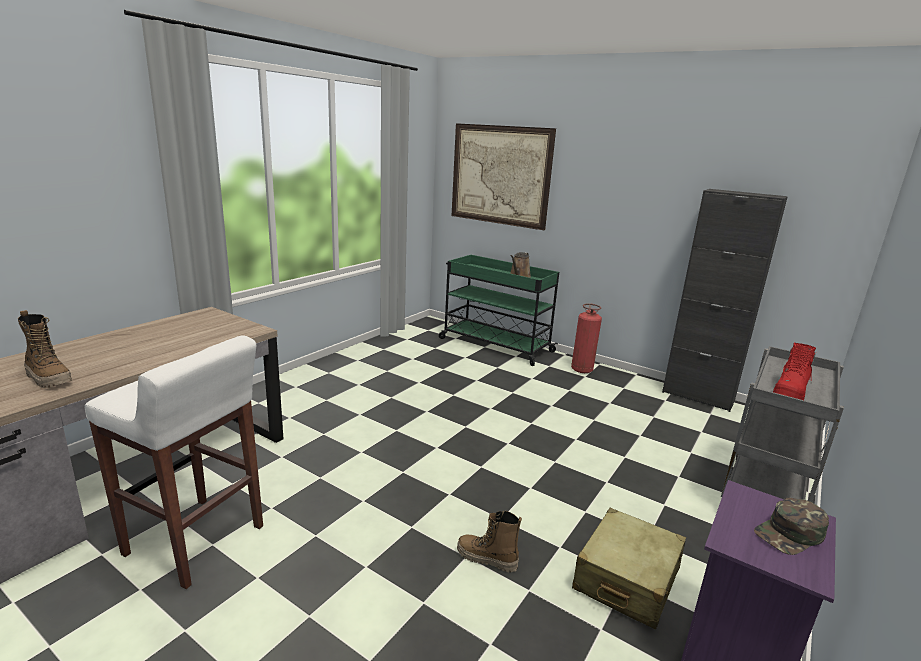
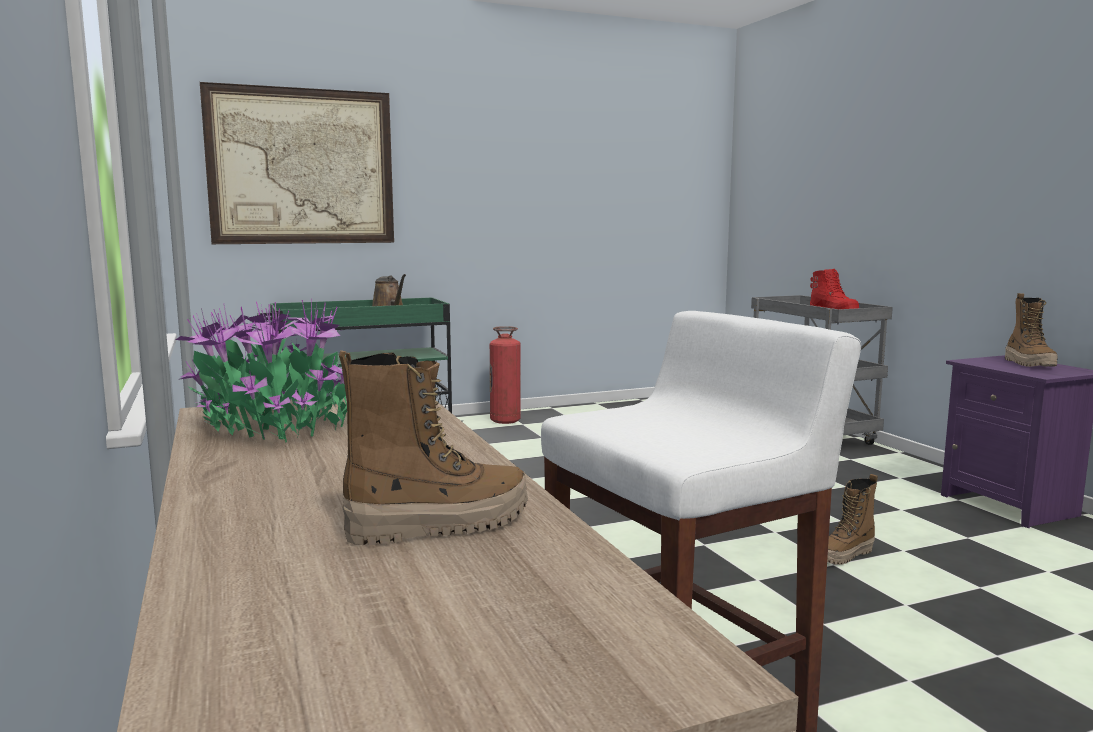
camera: 55 degrees left, 10 degrees down
(186, 326) = (278, 426): none -> potted plant
(626, 579) = (902, 509): beige suitcase -> none
(698, 396) = (628, 404): black cabinet -> none
(790, 534) = (1029, 364): green cap -> boot

